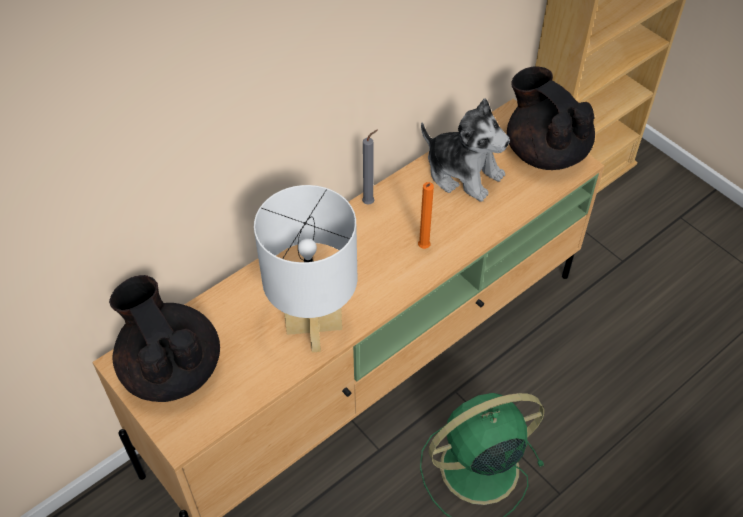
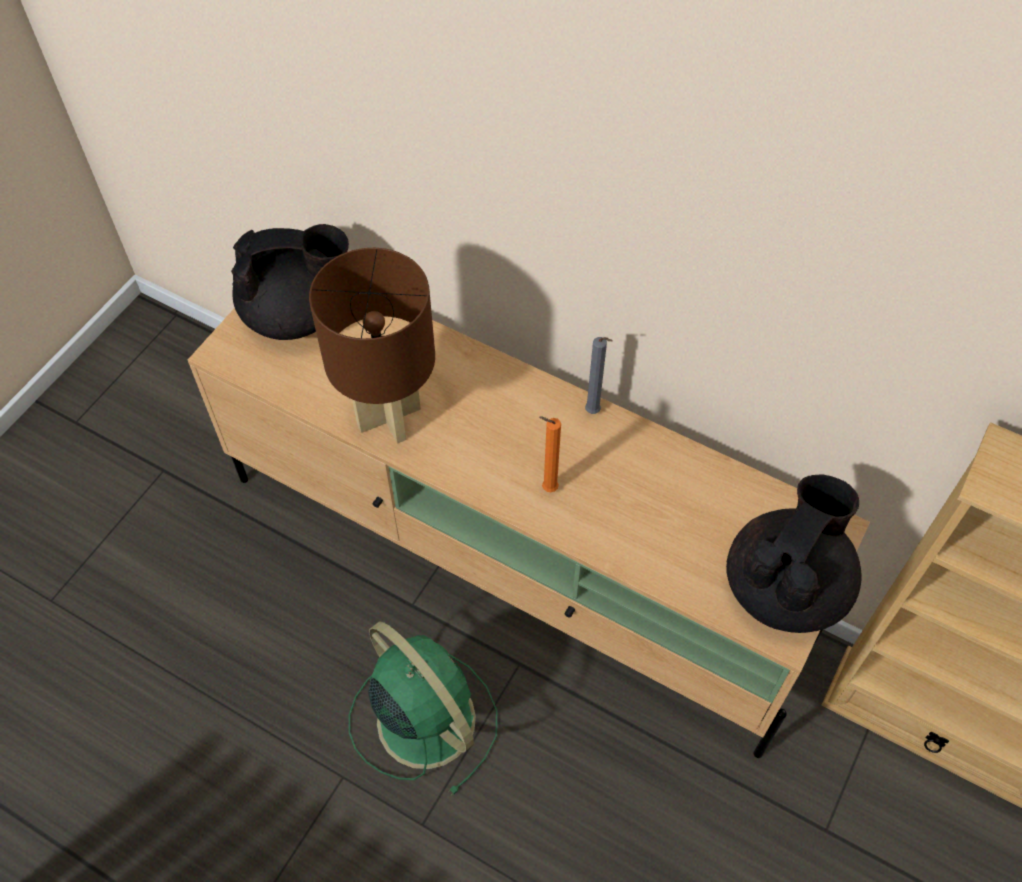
camera: 70 degrees right, 5 degrees up
(171, 368) = (297, 314): black teapot -> black teapot turned 45 degrees clockwise
(315, 329) = (388, 418): white table lamp -> brown table lamp
(463, 173) = (693, 498): plush toy -> none

